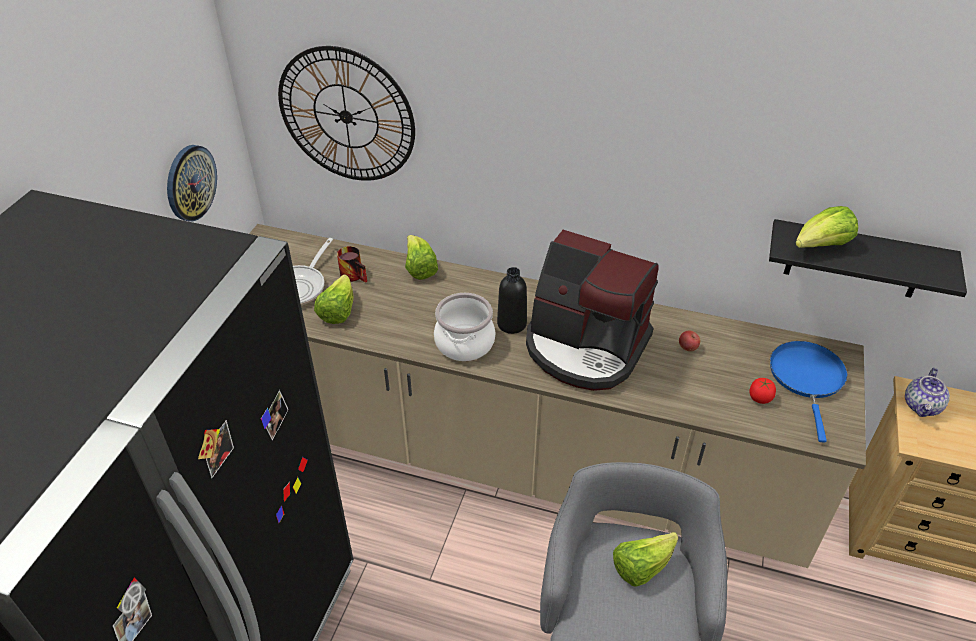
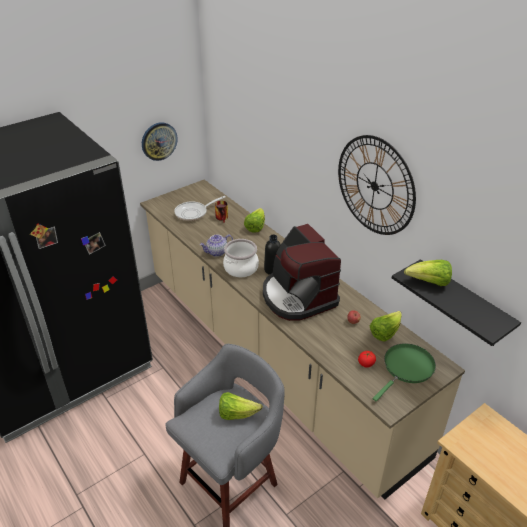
camera: 35 degrees right, 5 degrees down
(338, 311) = (199, 230): lettuce -> lettuce (385, 333)
(346, 116) = (241, 131): wall clock -> wall clock (375, 186)
(807, 378) = (406, 368): blue frying pan -> green frying pan
(922, 406) = (483, 426): teapot -> teapot (217, 252)

